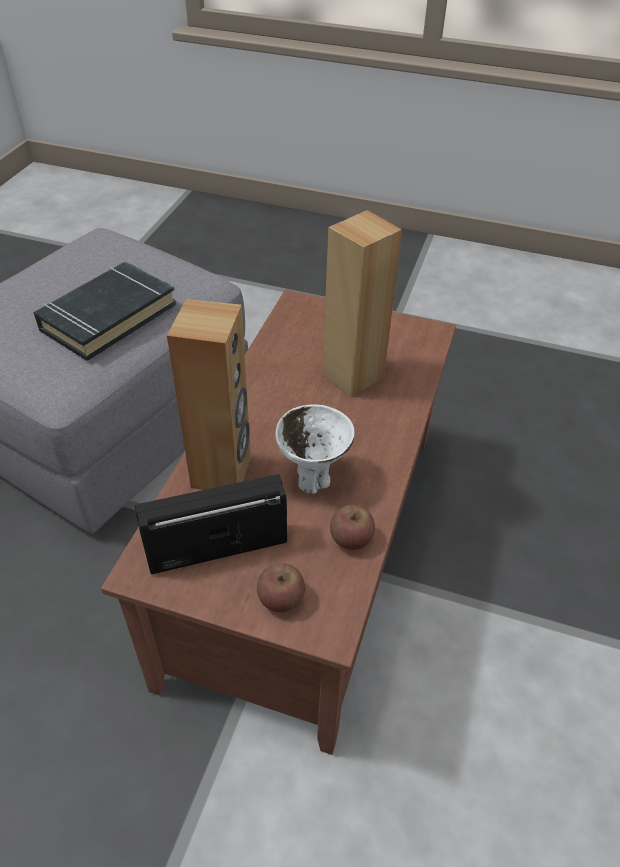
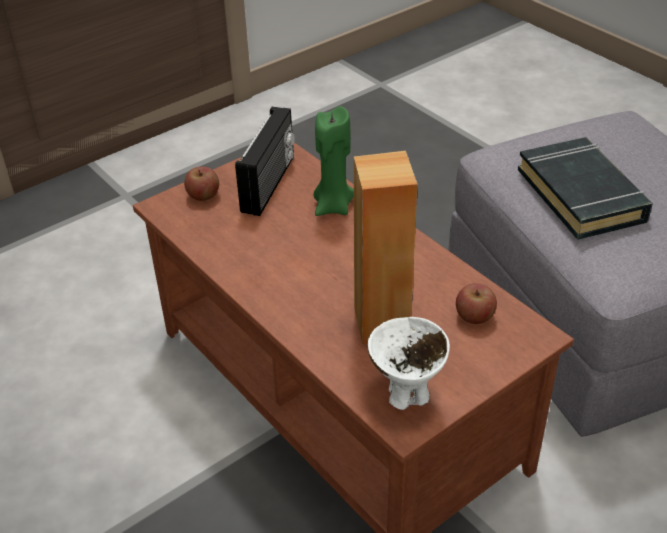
camera: 125 degrees right, 5 degrees down
(222, 472) = (333, 206): brown speaker -> green candle
(312, 478) = (283, 246): white bowl -> white bowl (407, 396)
(351, 538) = (212, 242): apple -> apple (474, 316)

